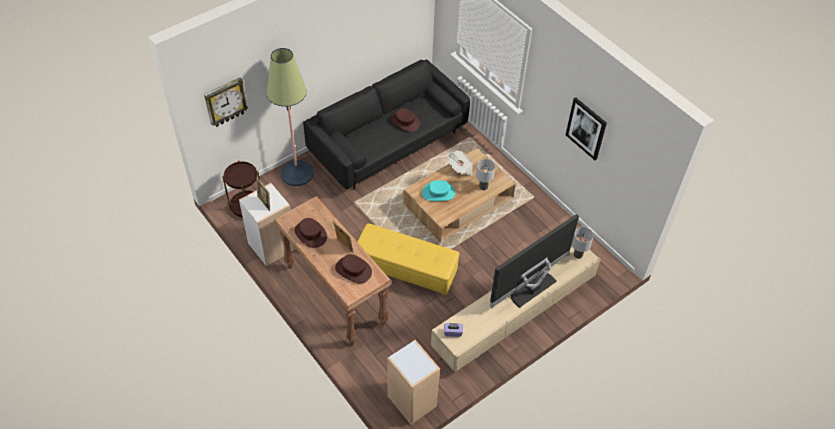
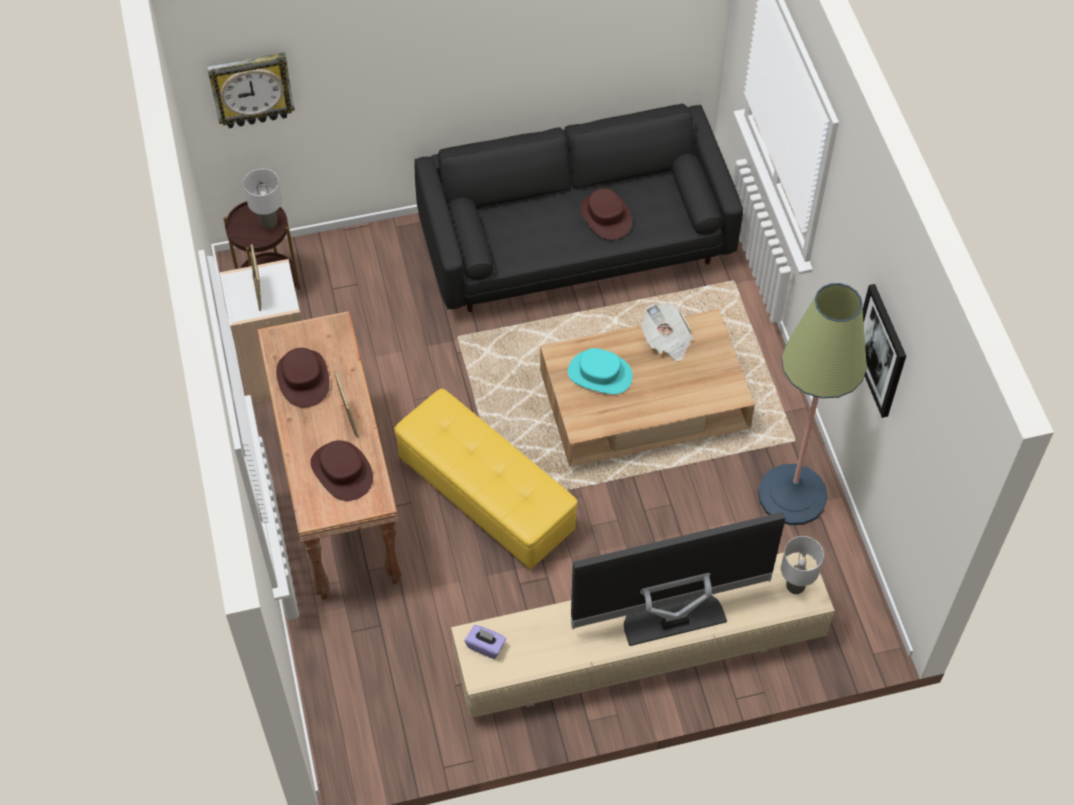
camera: 25 degrees right, 5 degrees up
(297, 173) = (383, 249): floor lamp -> floor lamp (792, 495)
(412, 402) = (374, 741): bookcase -> none
(483, 187) = (688, 391): white table lamp -> white table lamp (268, 223)

